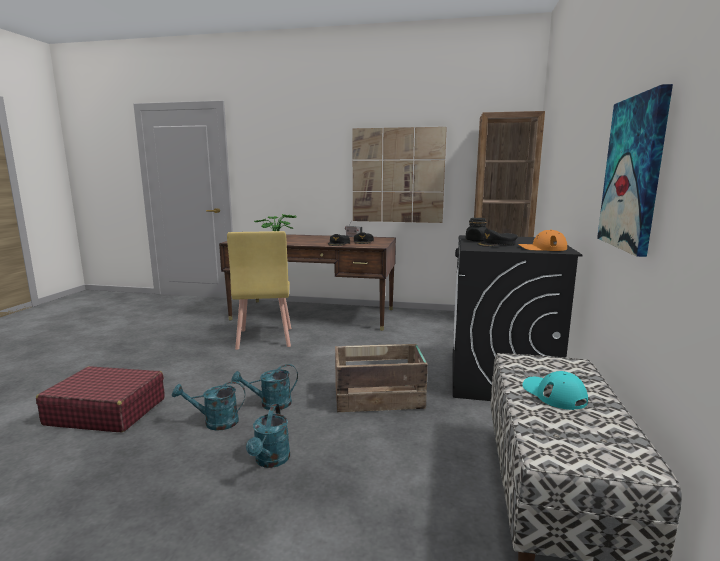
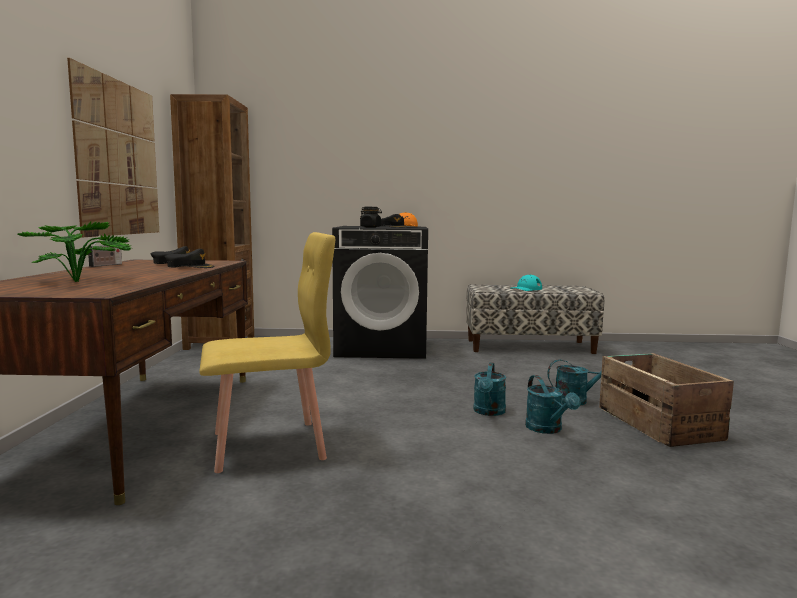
camera: 100 degrees left, 5 degrees down
(106, 411) = (597, 502): red suitcase -> none
(270, 404) = (489, 412): turquoise watering can -> turquoise watering can turned 45 degrees clockwise
(380, 398) = (443, 376): crate -> crate (657, 423)
(633, 173) = (489, 172): picture -> none

